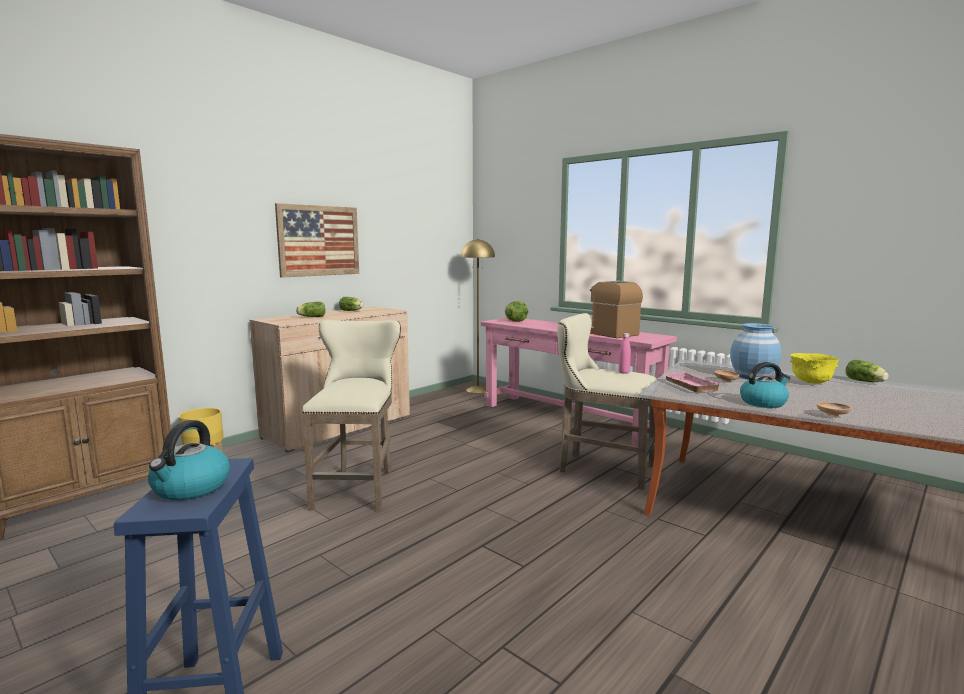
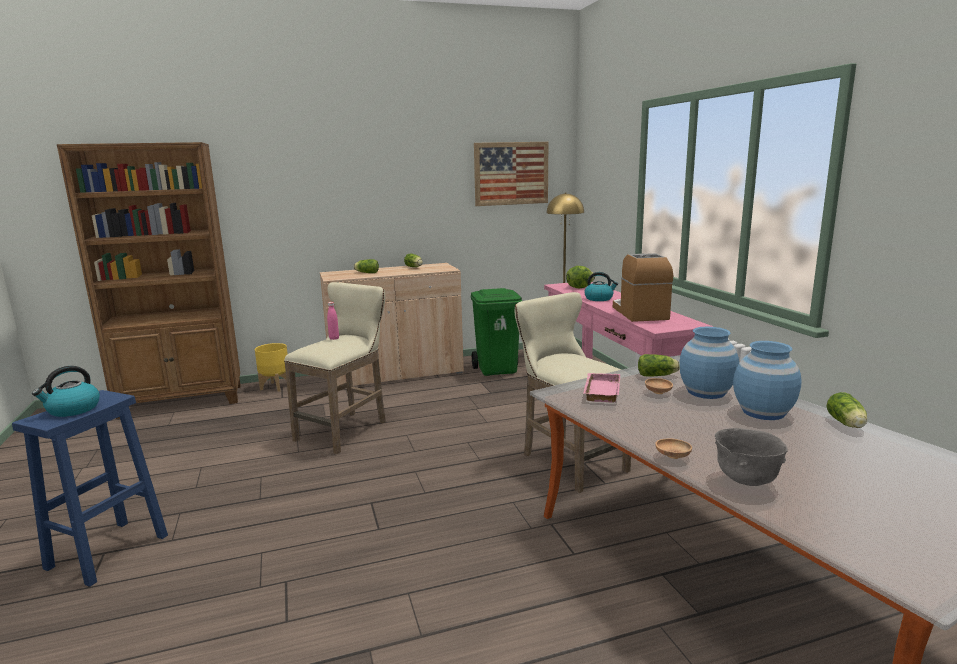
camera: 30 degrees right, 5 degrees up
(319, 240) = (387, 201): picture -> picture (511, 173)
(438, 409) = (497, 370): none -> green trash can
(624, 372) = (586, 364): pink bottle -> pink bottle (334, 338)
(700, 371) = (658, 375): none -> lettuce
(763, 402) = (632, 425): kettle -> kettle (599, 298)
(811, 382) = (763, 412): yellow bowl -> blue vase
(900, 420) = (746, 480): none -> grey bowl

